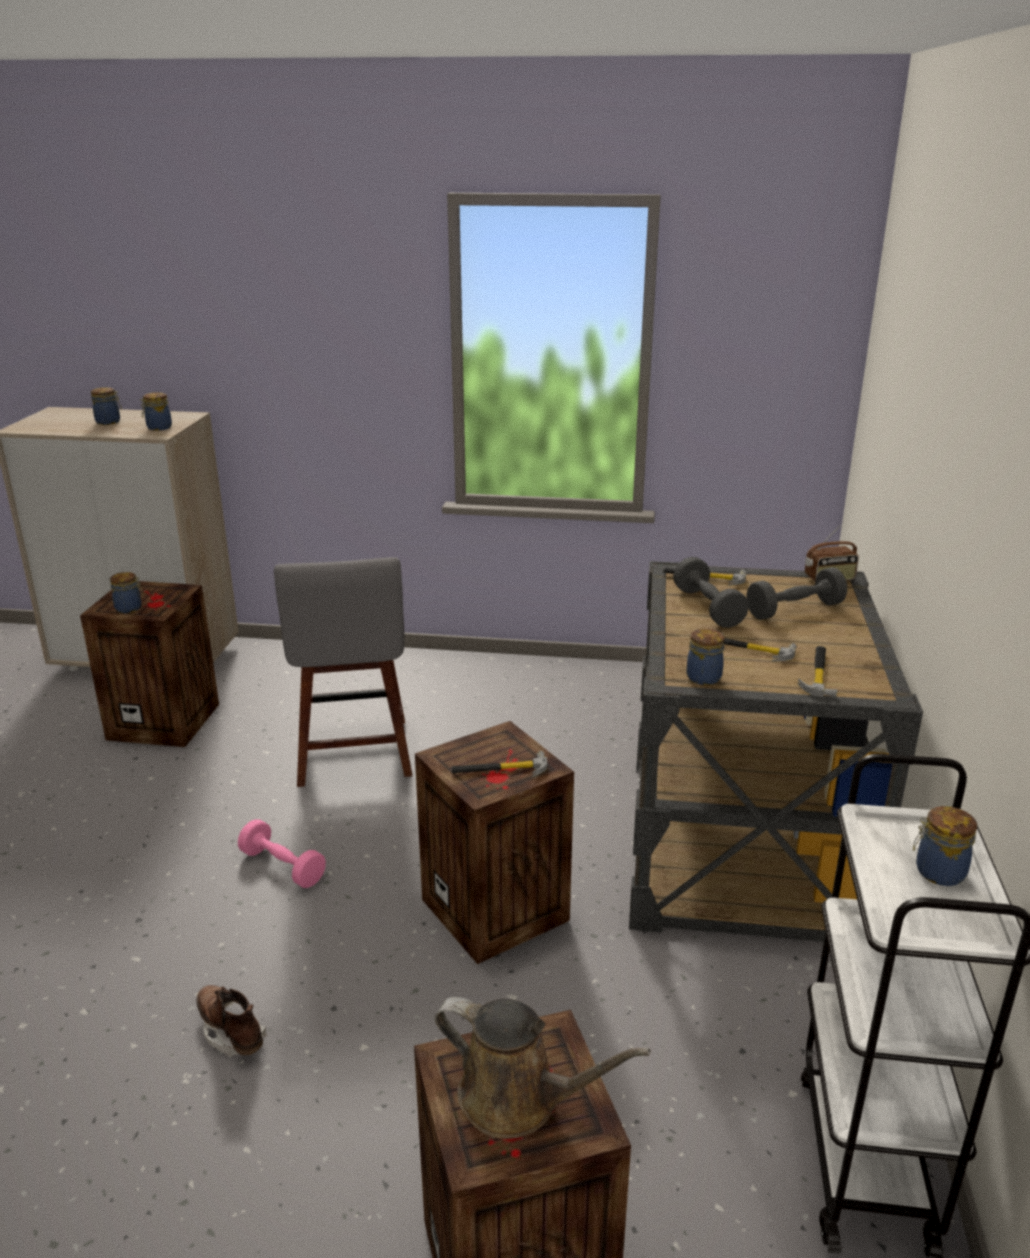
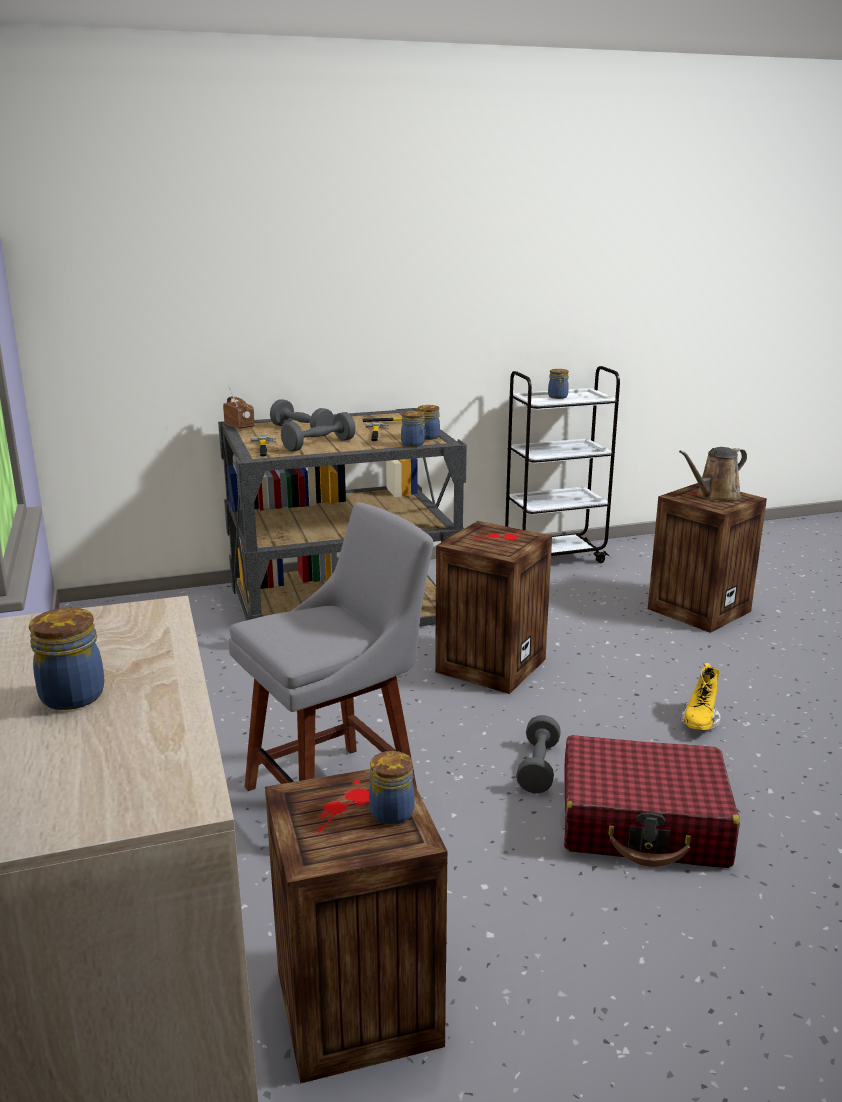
camera: 115 degrees left, 5 degrees down
(151, 895) = (643, 822): none -> red suitcase
(158, 428) = (108, 627): jar -> jar (413, 444)
(231, 1032) = (699, 722): brown boot -> yellow boot
(283, 867) = (538, 767): pink dumbbell -> grey dumbbell
(499, 770) = (502, 536): hammer -> none
(518, 1099) = (715, 496): brown watering can -> brown watering can turned 120 degrees counterclockwise

